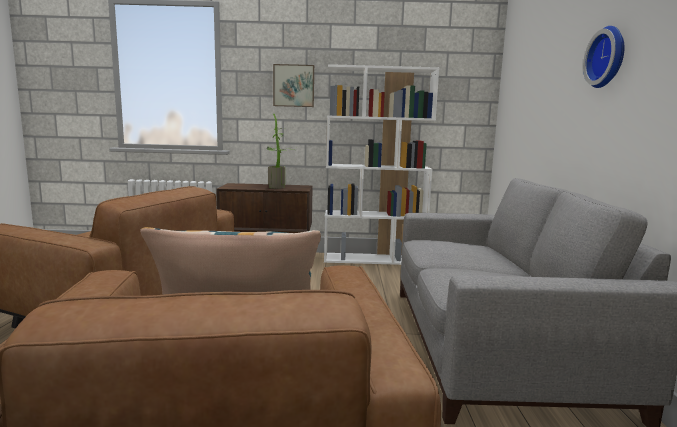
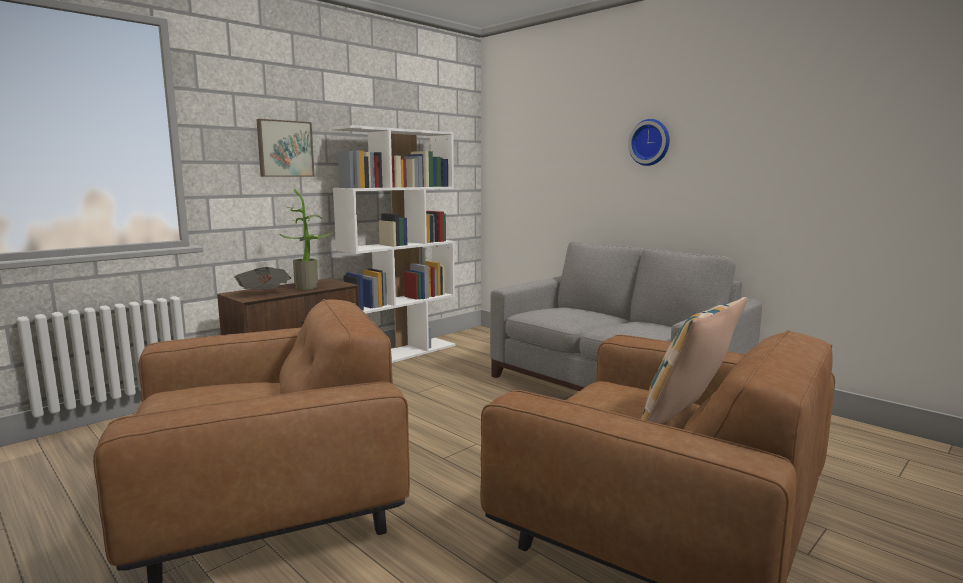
camera: 45 degrees left, 0 degrees up
(243, 186) = (264, 294): none -> newspaper

